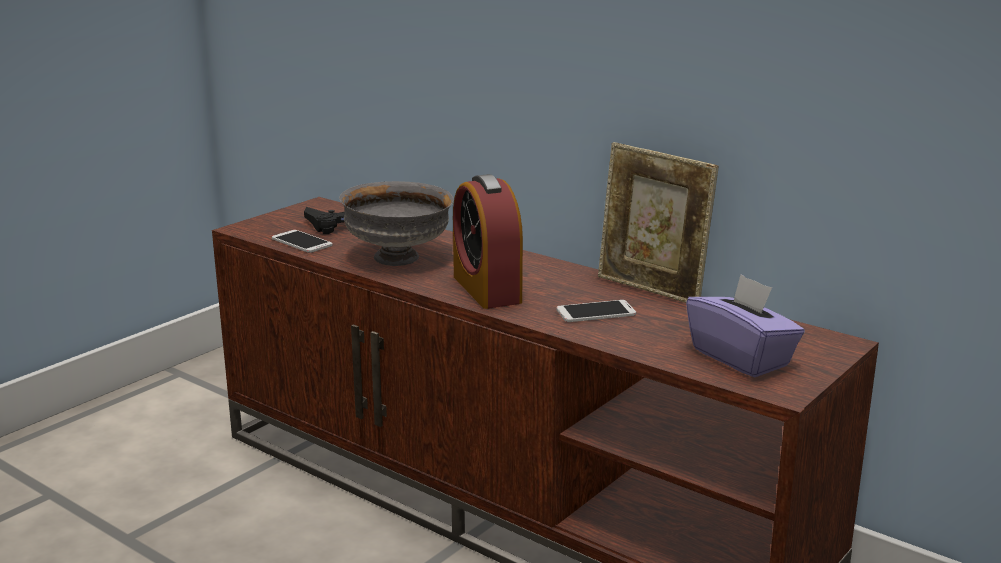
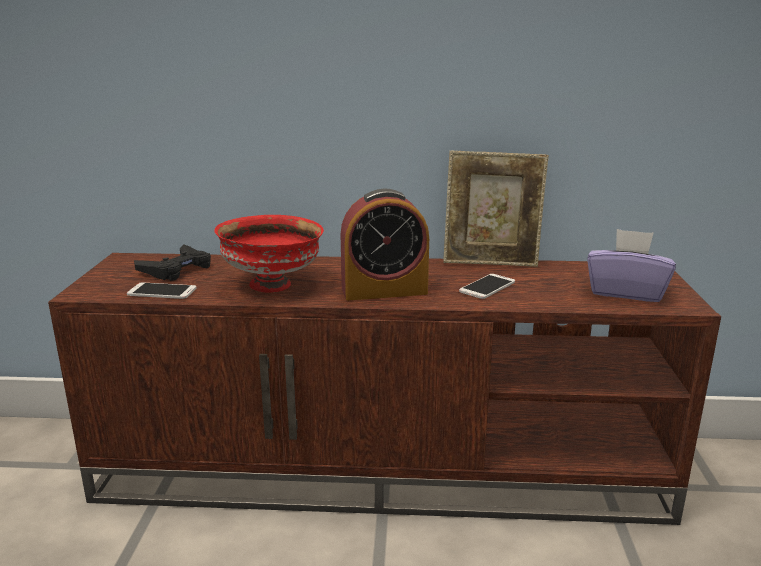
camera: 35 degrees left, 0 degrees up
(399, 258) = (272, 284): grey bowl -> red bowl
(487, 289) = (384, 290): alarm clock -> alarm clock turned 45 degrees counterclockwise

